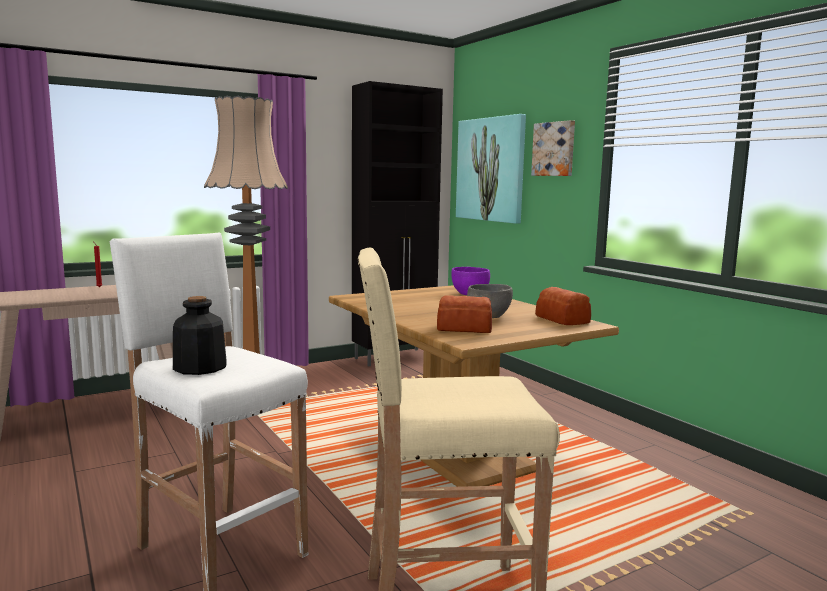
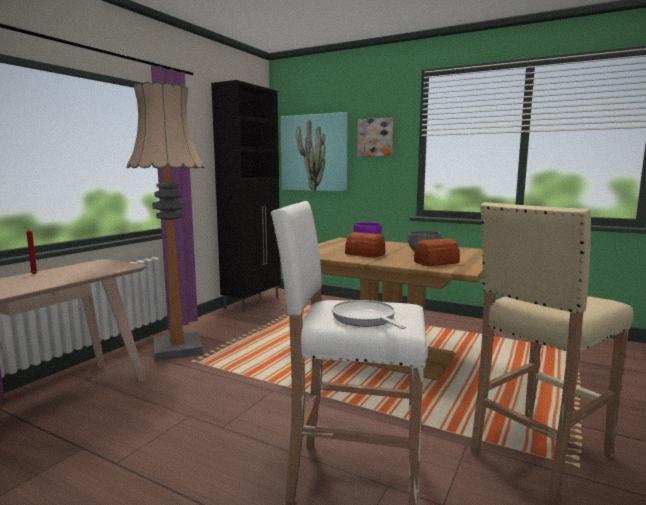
camera: 30 degrees left, 0 degrees up
(199, 367) = (365, 319): bottle -> frying pan
(562, 319) = (464, 250): bread -> bread (364, 254)

